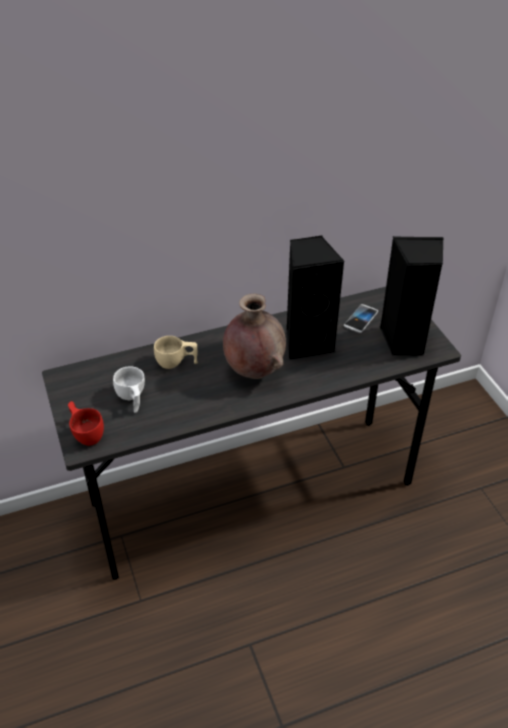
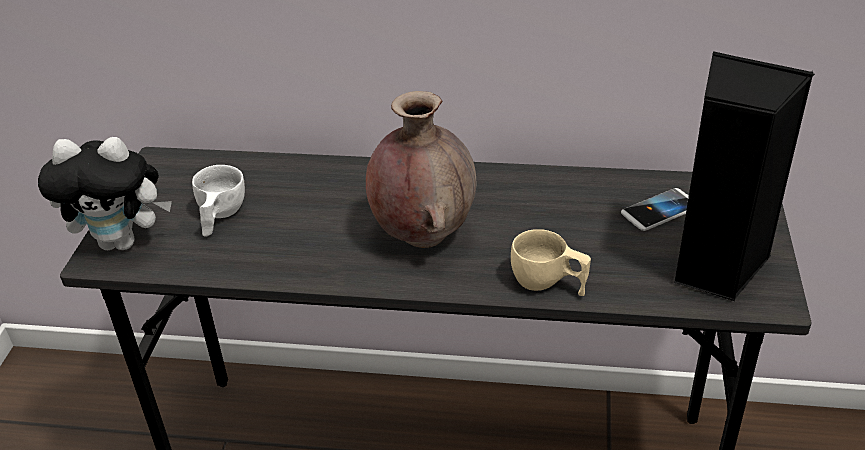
camera: 30 degrees right, 5 degrees down
(86, 432) = (123, 241): red cup -> plush toy
(176, 363) = (321, 189): beige cup -> beige cup (548, 284)
(307, 342) = (541, 219): black speaker -> none

